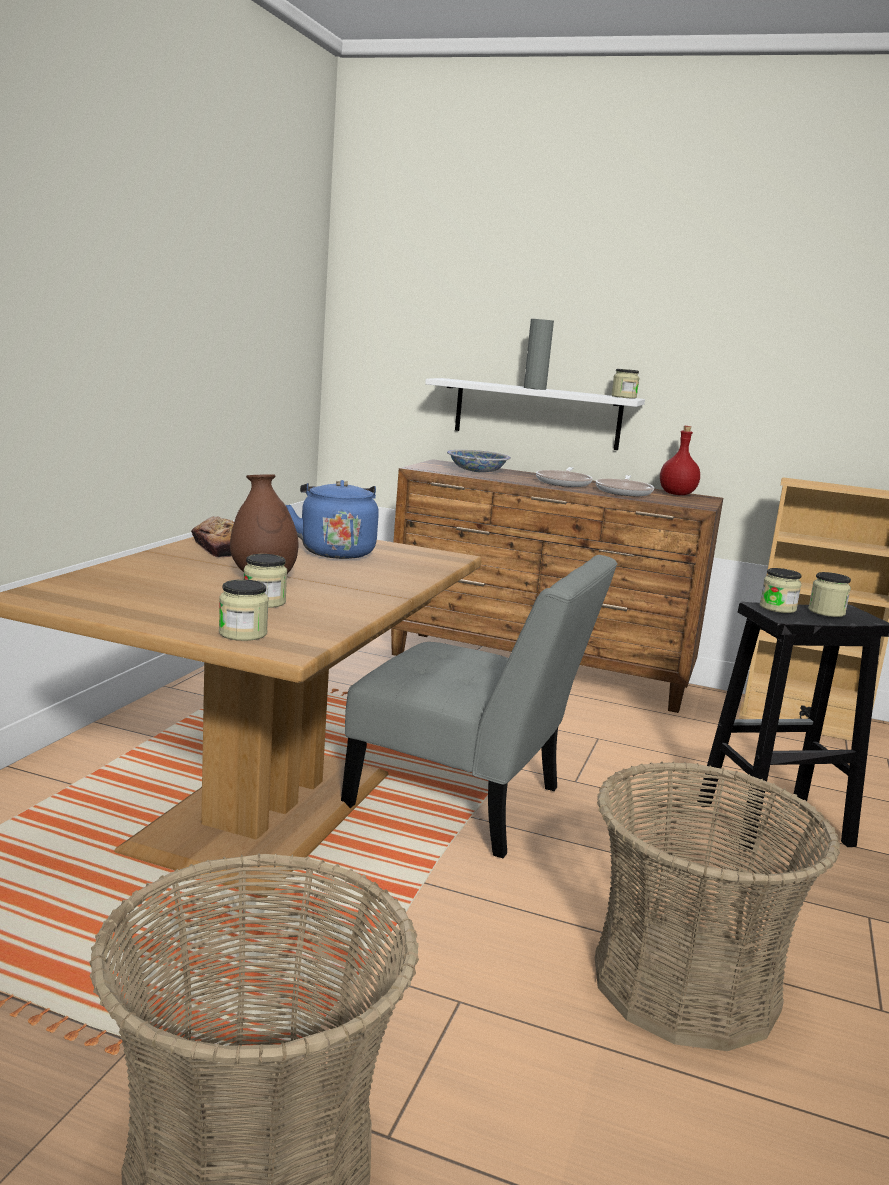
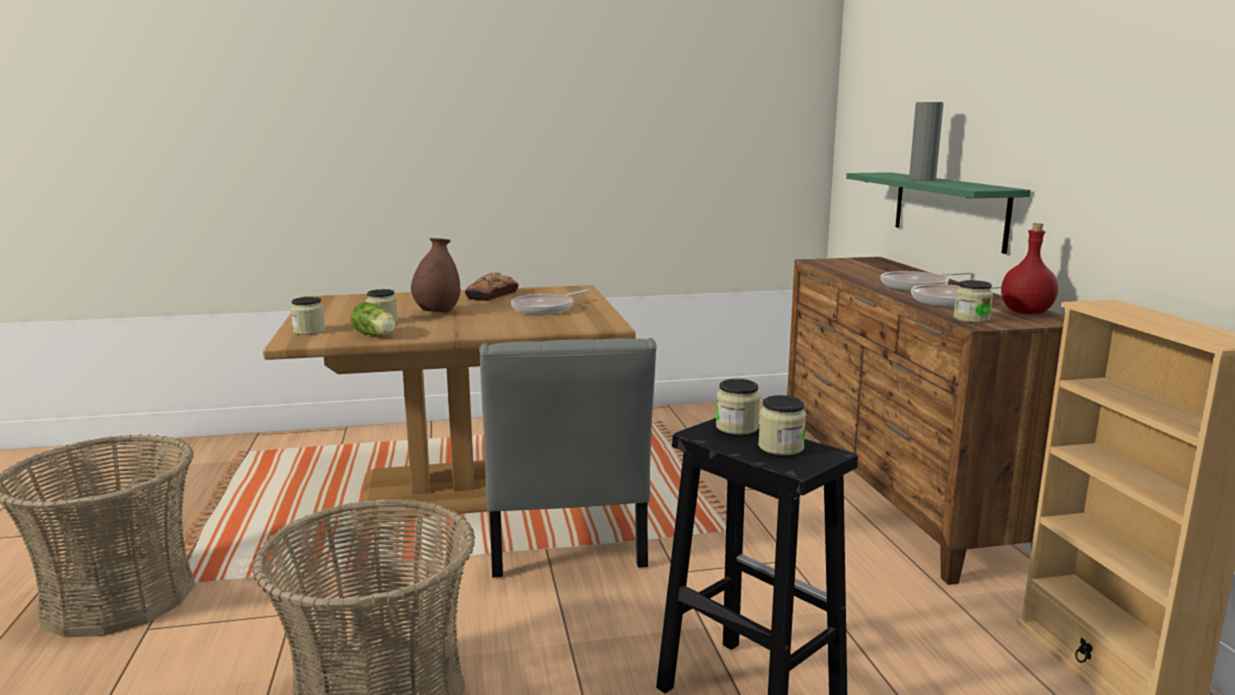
camera: 60 degrees right, 0 degrees up
(334, 617) = (376, 335): none -> lettuce
(335, 551) = (546, 309): blue kettle -> frying pan
(477, 471) = (866, 268): bowl -> none
(537, 414) = (949, 209): white shelf -> green shelf
(623, 397) = (995, 187): jar -> jar (971, 319)

